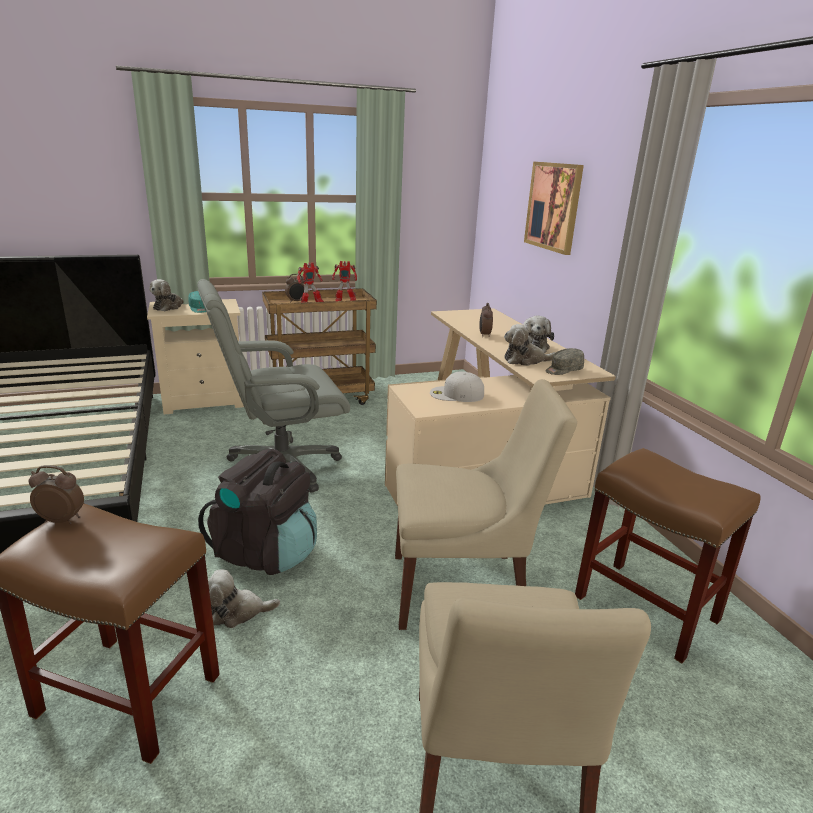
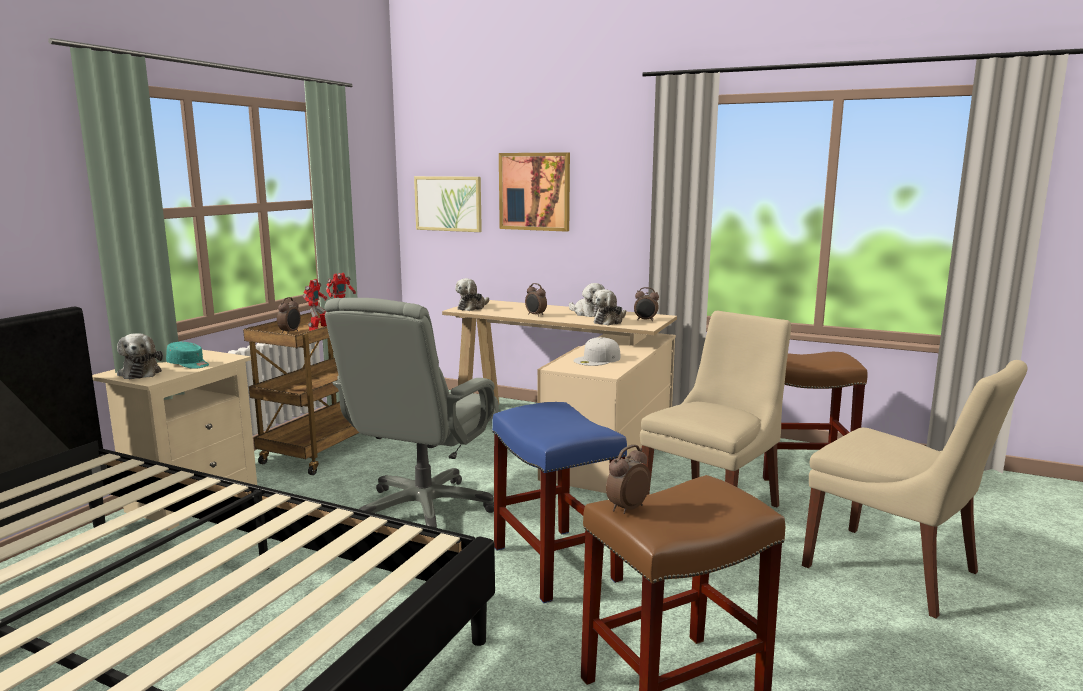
camera: 45 degrees left, 10 degrees down
(237, 612) = (623, 603): plush toy -> plush toy (472, 307)
(265, 552) = (554, 563): black backpack -> blue stool
(502, 210) = (448, 203): none -> picture
(563, 370) = (645, 320): grey cap -> alarm clock

